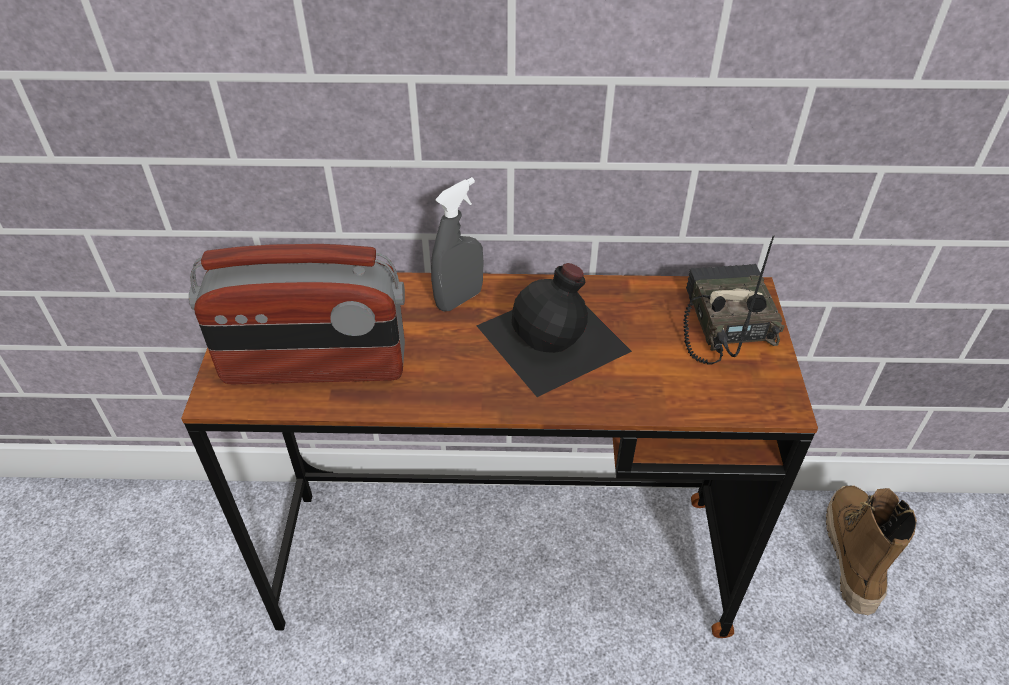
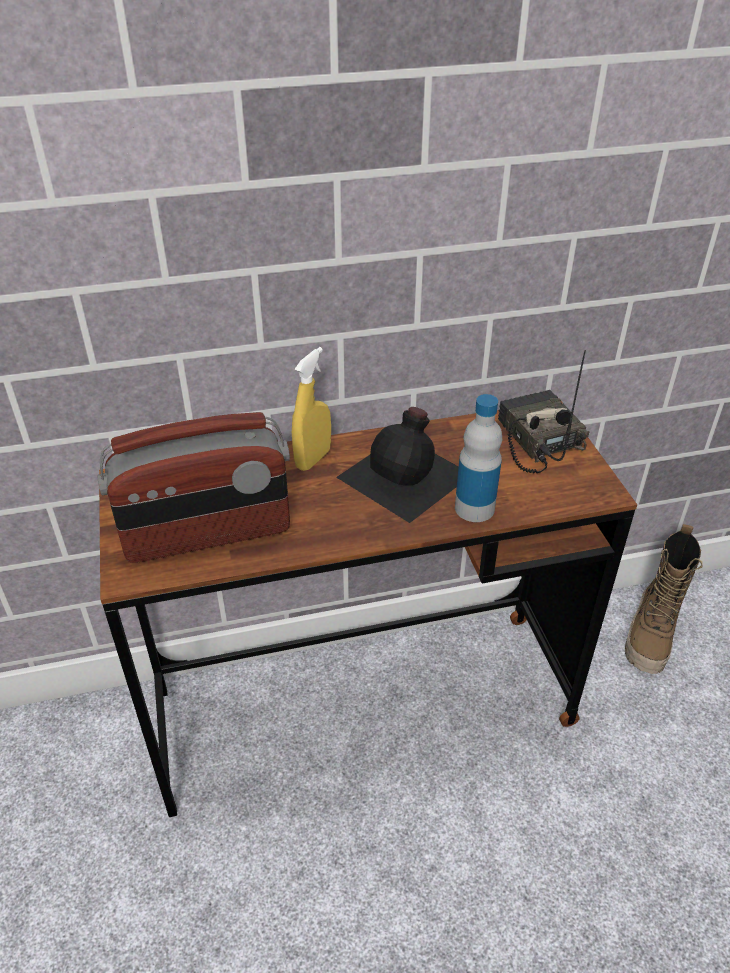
camera: 15 degrees left, 5 degrees down
(459, 299) = (313, 459): grey spray bottle -> yellow spray bottle
(618, 394) = (474, 508): none -> bottle
(850, 555) = (651, 635): boot -> boot turned 150 degrees counterclockwise

